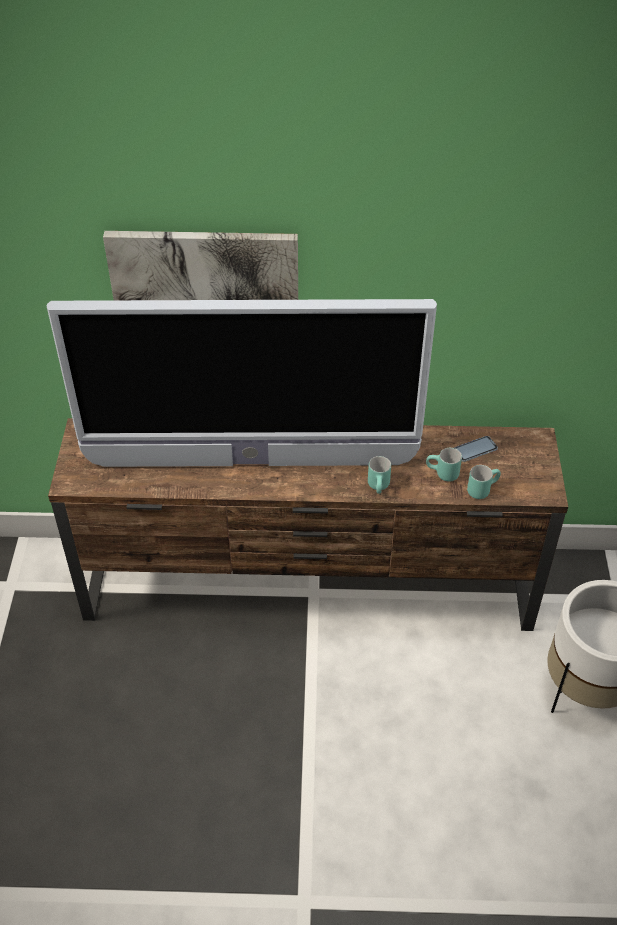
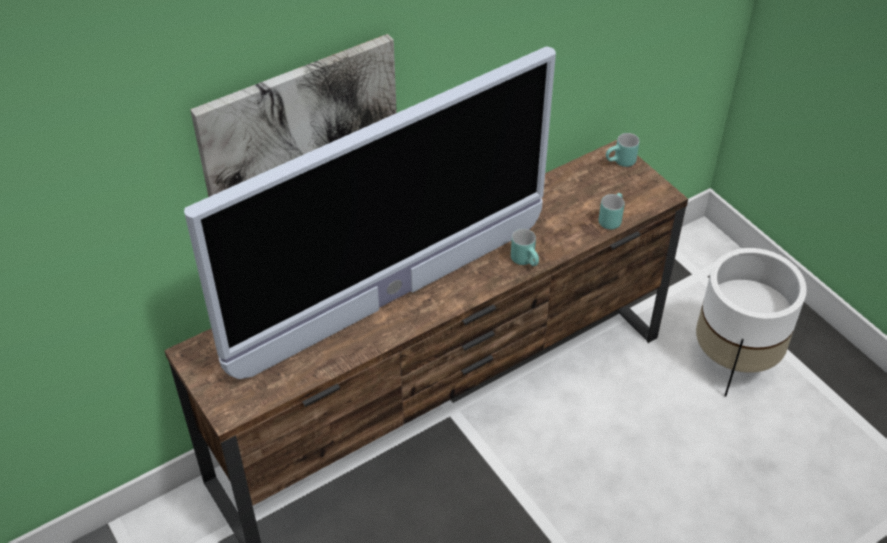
camera: 35 degrees left, 0 degrees up
(442, 475) = (567, 223): turquoise mug -> turquoise mug (621, 163)
(475, 449) = (574, 188): phone -> none

